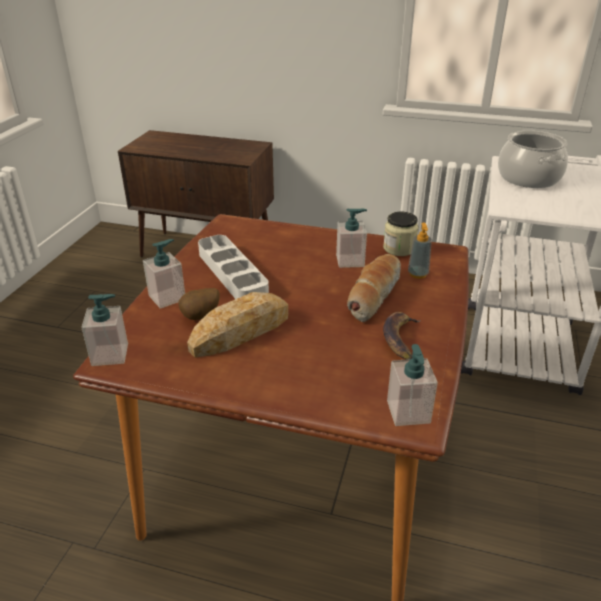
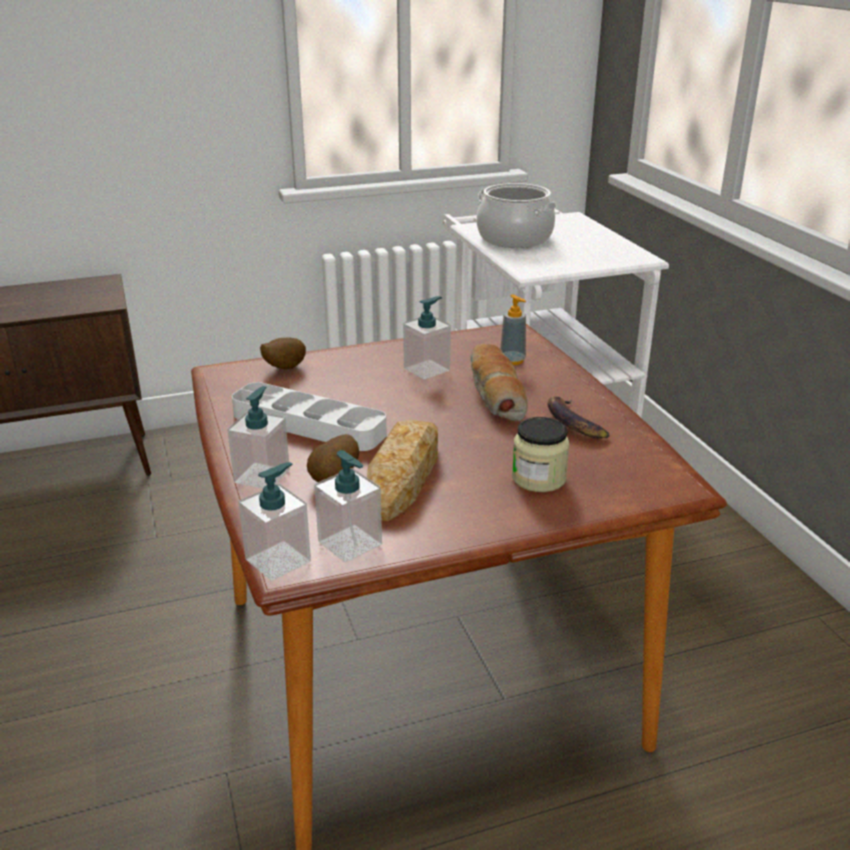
camera: 35 degrees left, 5 degrees down
(264, 231) = (283, 368): none -> potato
(399, 248) = (462, 342): jar -> jar (538, 478)
(408, 412) = (661, 481): soap dispenser -> soap dispenser (350, 543)

